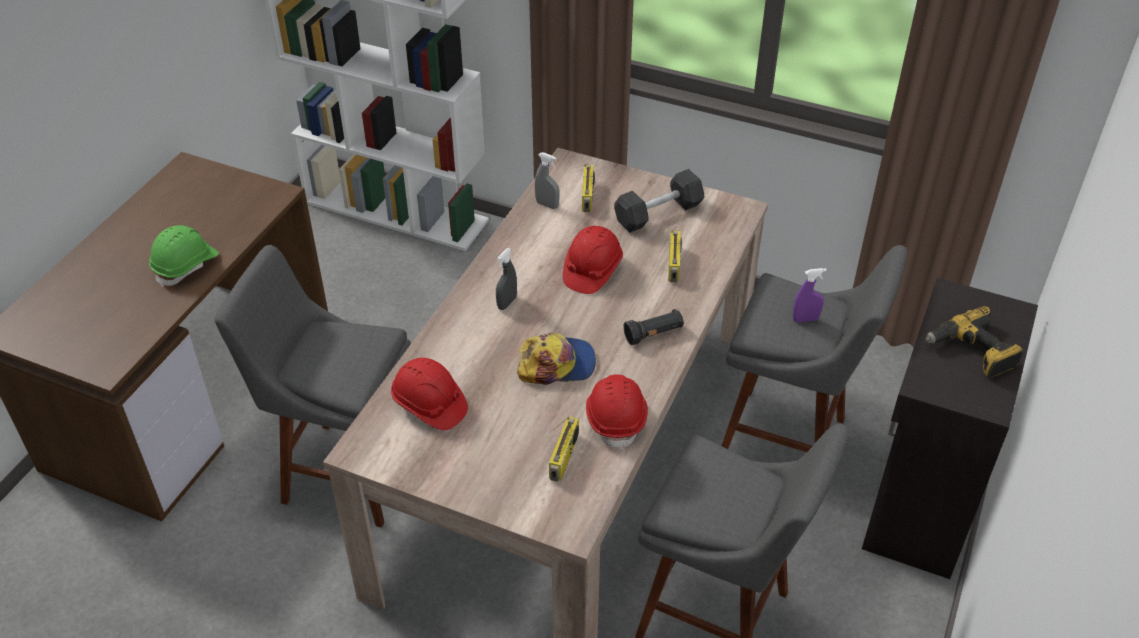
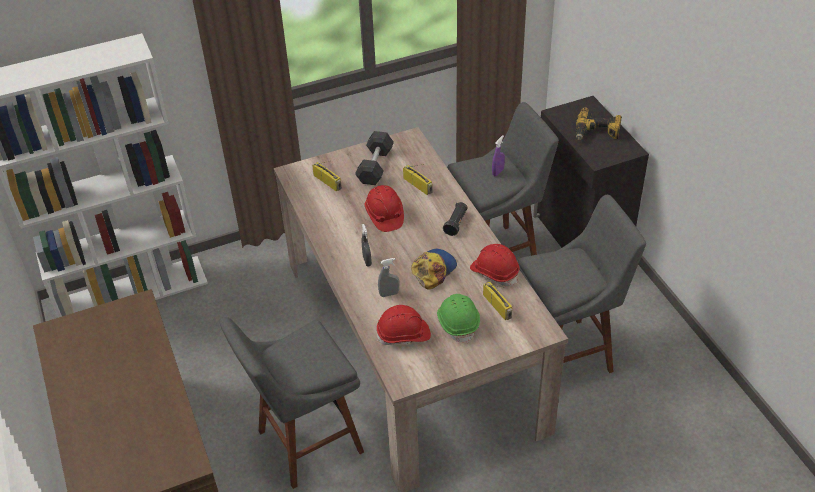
camera: 45 degrees left, 0 degrees up
(186, 266) = (148, 379): green hard hat -> green hard hat (458, 323)
(547, 205) = (313, 200): grey spray bottle -> grey spray bottle (389, 294)

